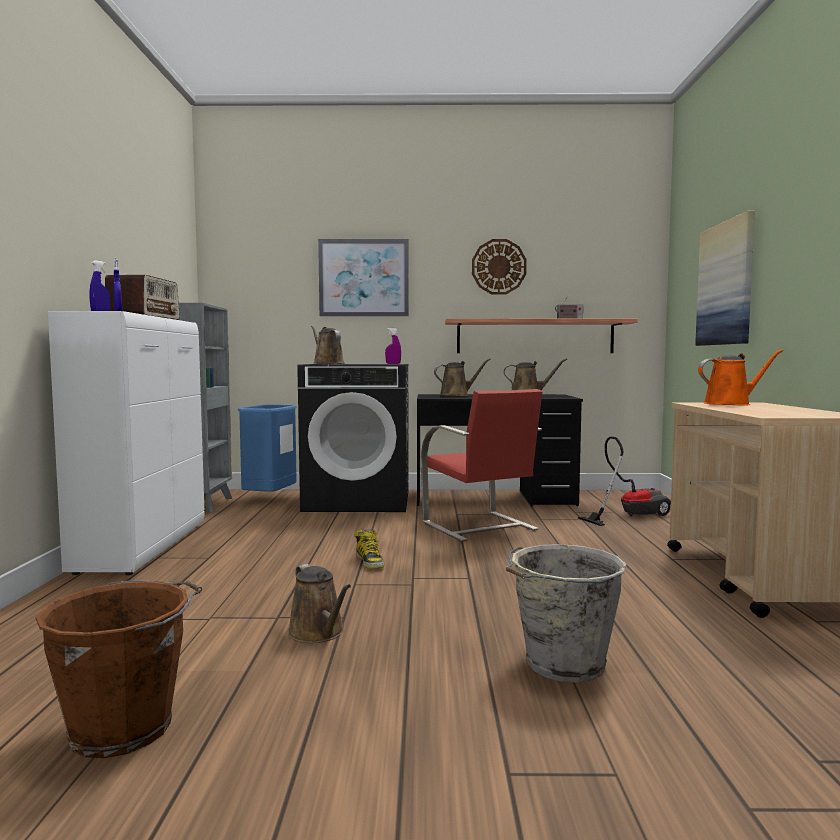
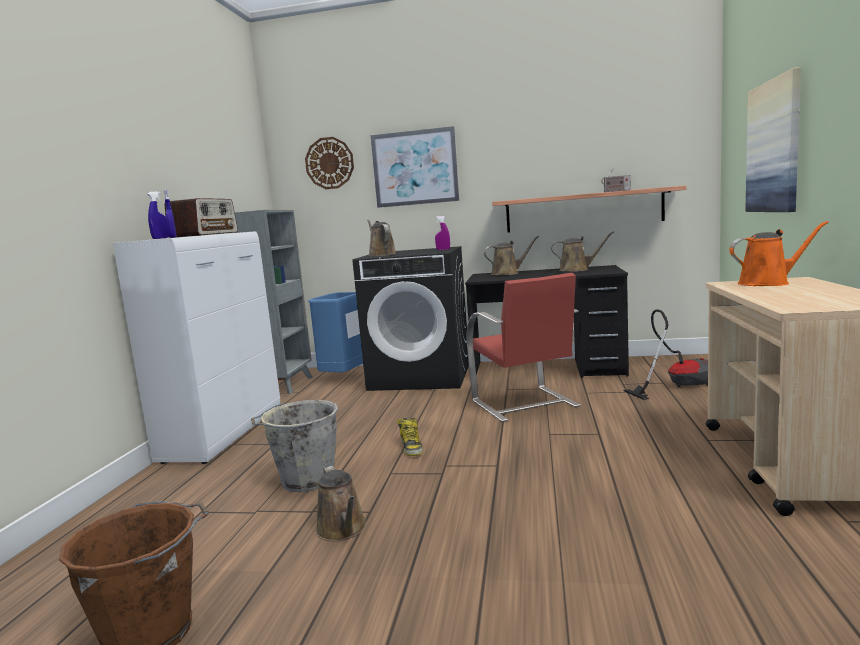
camera: 10 degrees right, 5 degrees up
(499, 267) = (543, 144): wall clock -> wall clock (329, 163)
(562, 664) = (558, 572): grey bucket -> grey bucket (305, 480)

